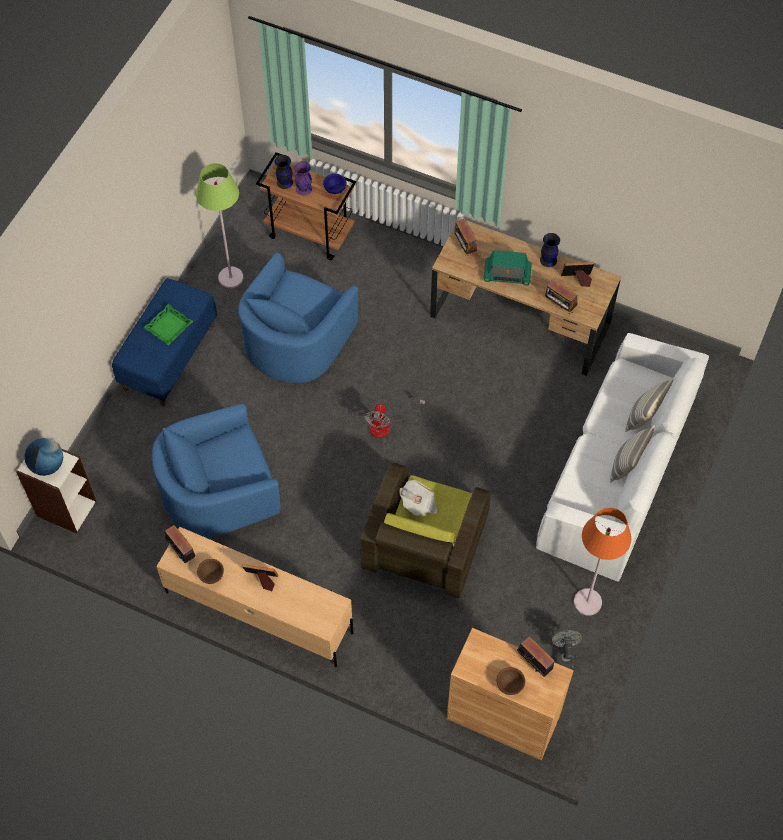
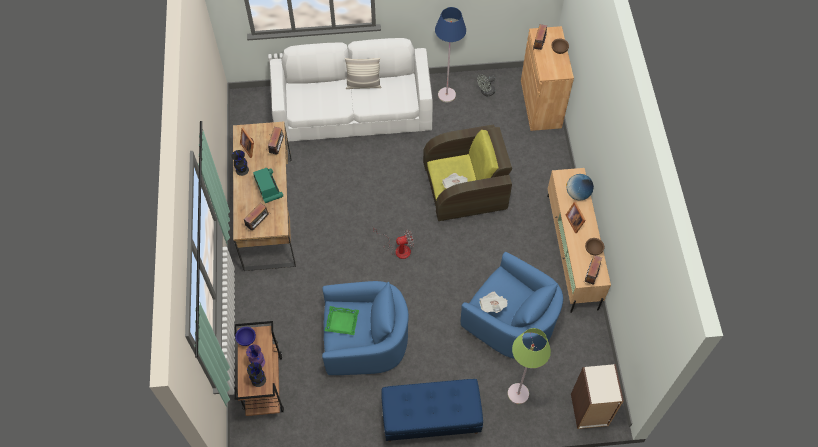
camera: 120 degrees left, 0 degrees up
(47, 465) = (604, 382): globe -> globe (577, 194)
(168, 326) = (428, 400): green tray -> green tray (342, 322)
(227, 442) = (492, 305): none -> newspaper
(230, 277) = (336, 418): green floor lamp -> green floor lamp (518, 394)
(587, 602) = (446, 95): orange floor lamp -> blue floor lamp
(644, 416) = (323, 90): pillow -> none

